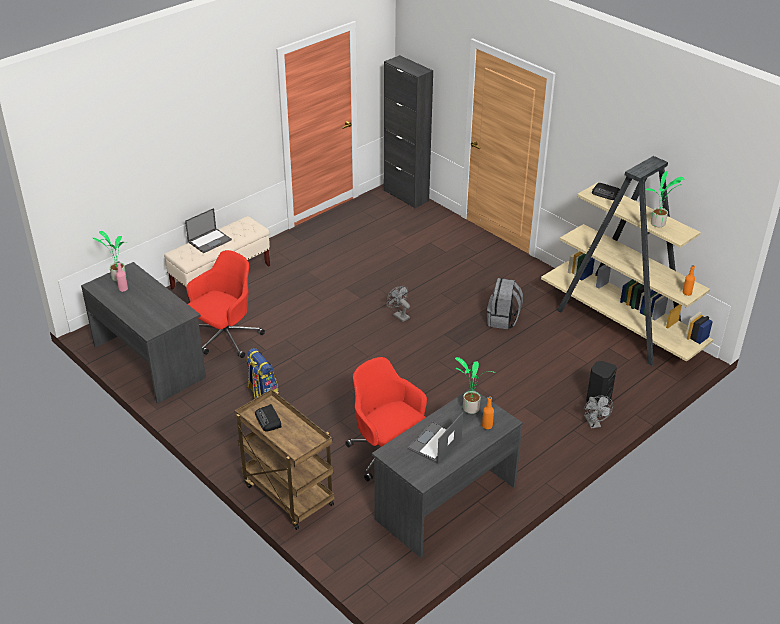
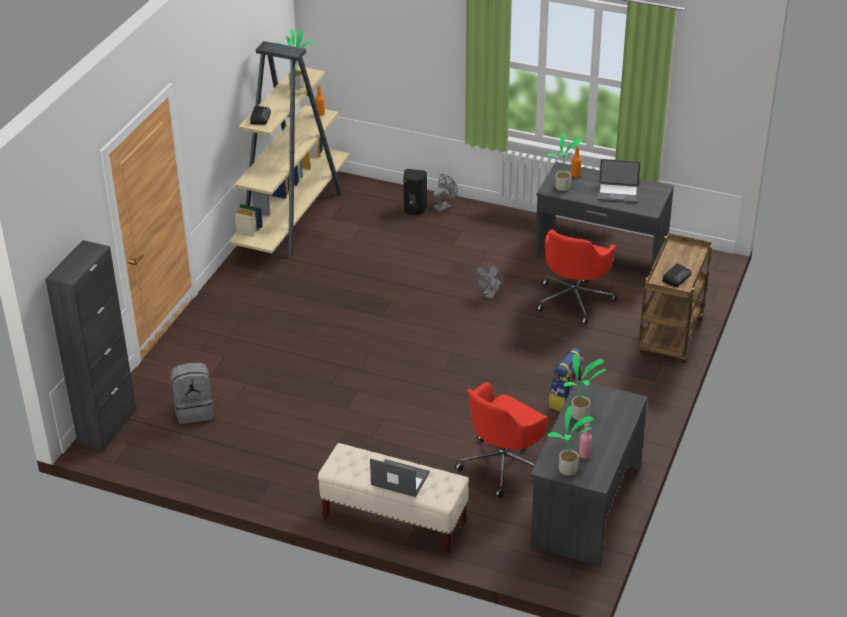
camera: 115 degrees left, 0 degrees up
(160, 302) = (581, 415): none -> potted plant
(225, 338) = (503, 464): red office chair -> red office chair turned 60 degrees counterclockwise
(399, 315) = (370, 354): grey fan -> grey fan (489, 295)
(503, 320) = (330, 286): grey backpack -> grey backpack (195, 410)

